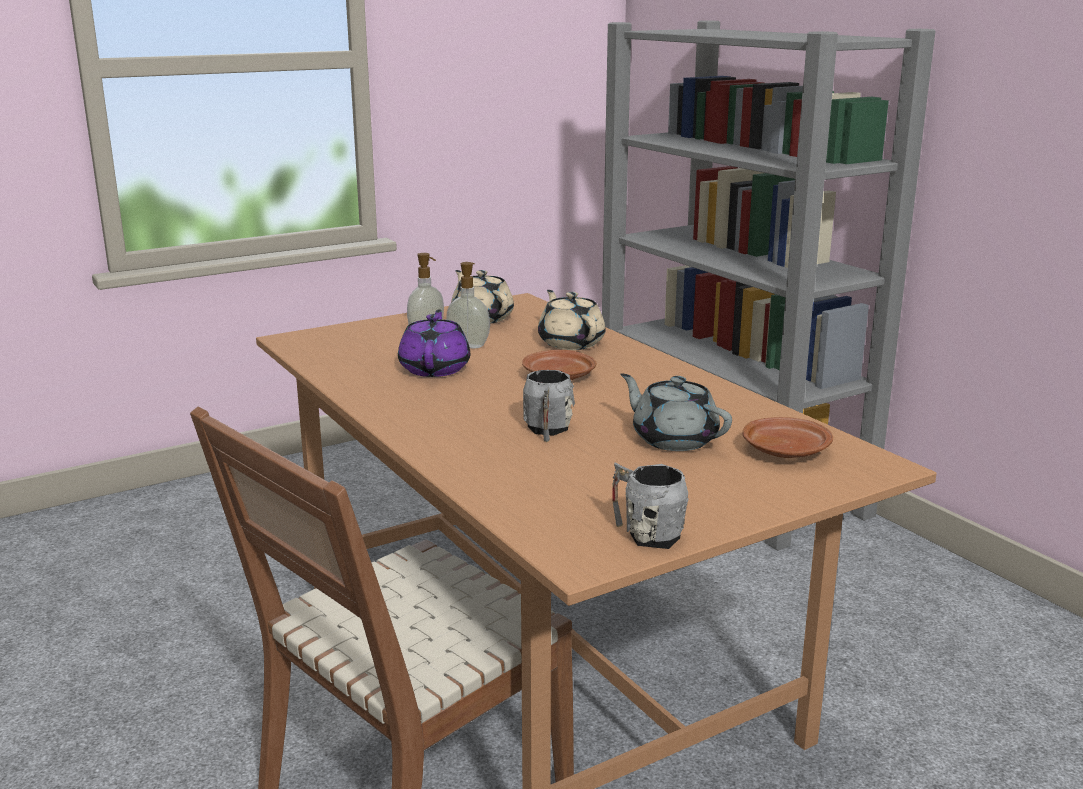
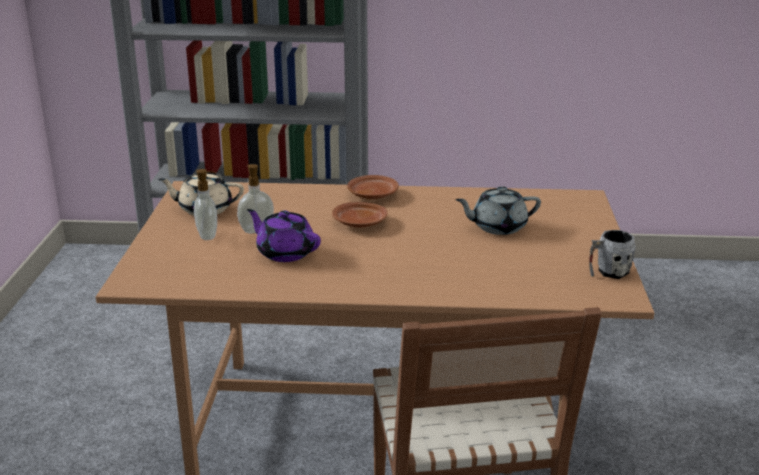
camera: 55 degrees left, 5 degrees up
(547, 431) = (443, 253): grey mug -> none
(571, 343) = (303, 201): beige teapot -> none
(786, 451) = (545, 209): brown plate -> brown plate (372, 195)

